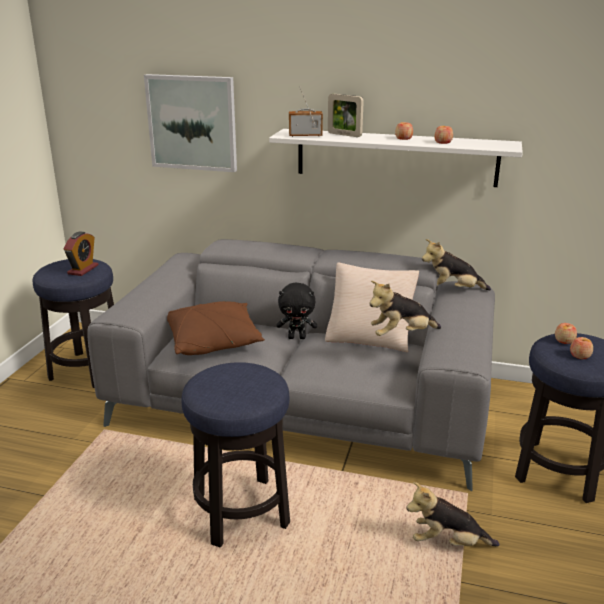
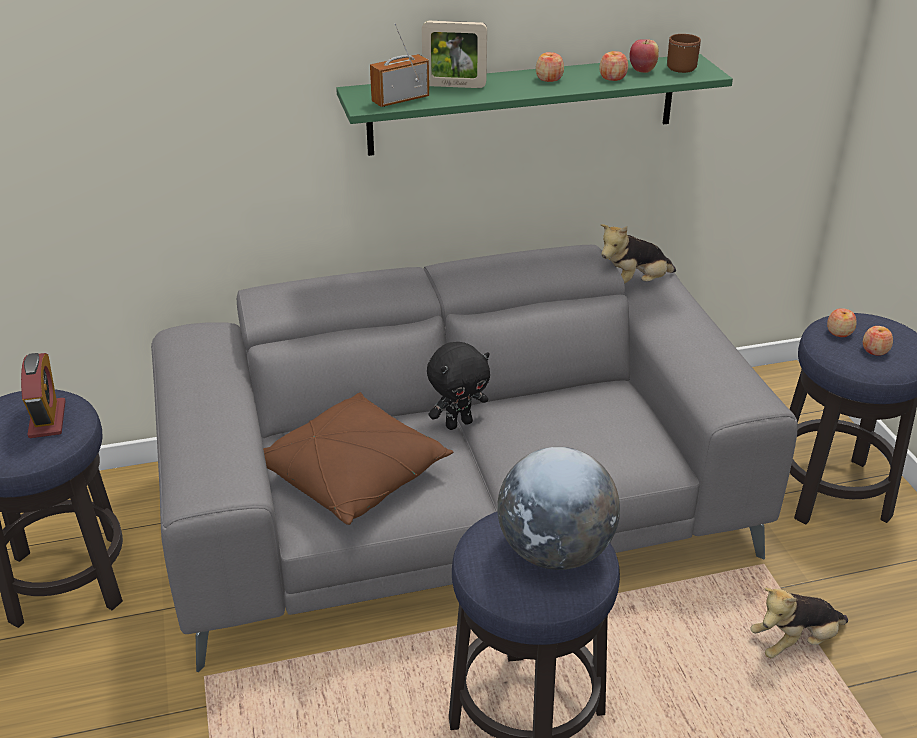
camera: 30 degrees left, 10 degrees up
(192, 123) = (164, 101): picture -> none
(245, 386) = (555, 551): none -> globe
(370, 336) = (557, 388): beige pillow -> none
(396, 157) = (523, 104): white shelf -> green shelf
(401, 335) = (644, 384): plush toy -> none
(468, 142) = (642, 70): none -> apple
(495, 144) = (679, 66): none -> brown mug

